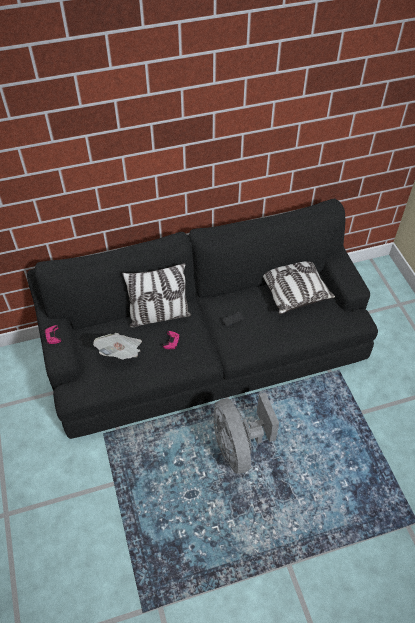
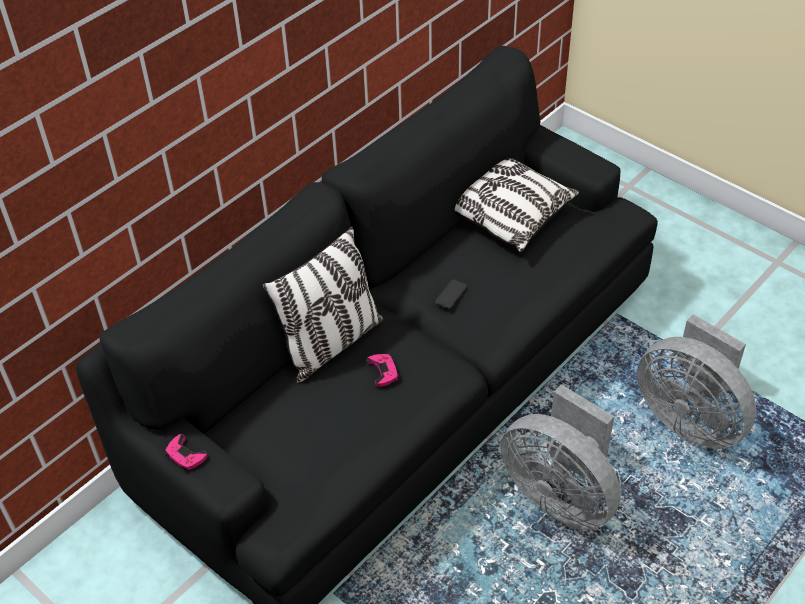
camera: 30 degrees left, 5 degrees down
(121, 352) = (314, 427): newspaper -> none
(334, 445) = (690, 419): none -> grey fan

